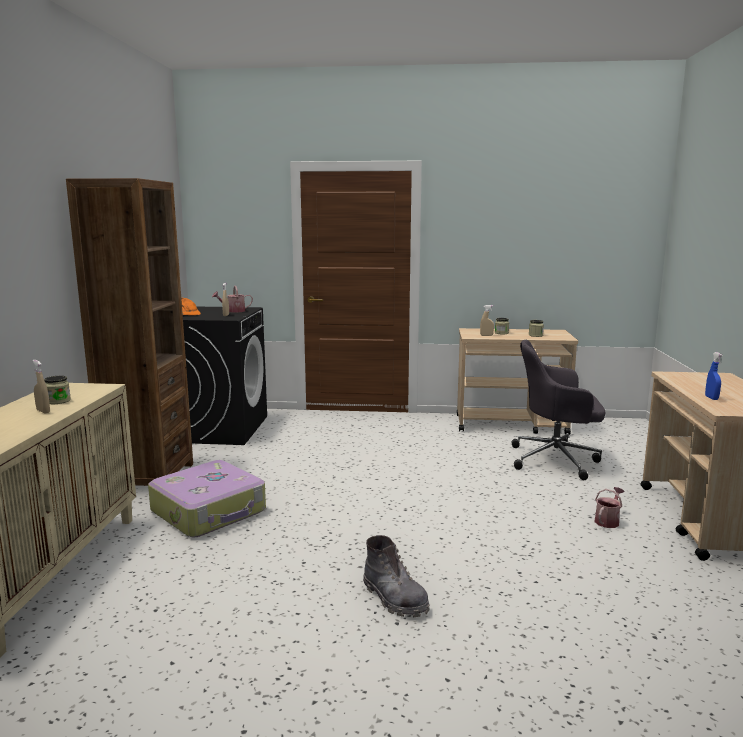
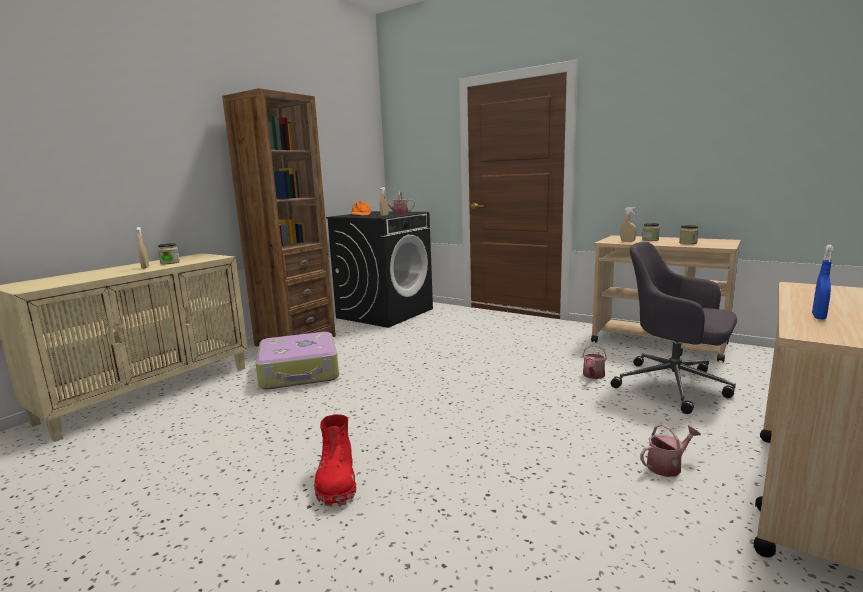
camera: 30 degrees right, 0 degrees up
(394, 598) = (337, 482): grey boot -> red boot
(492, 462) = (593, 376): none -> watering can

